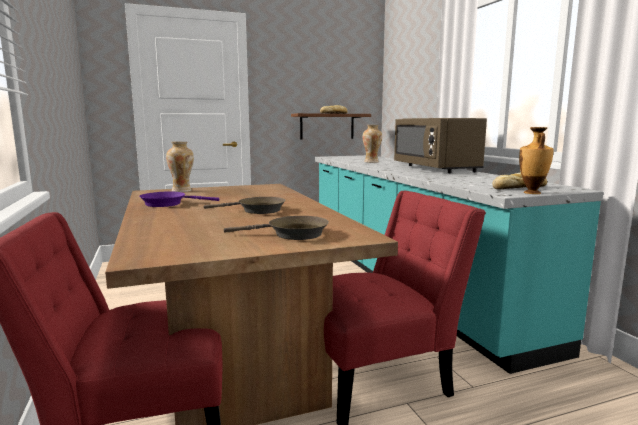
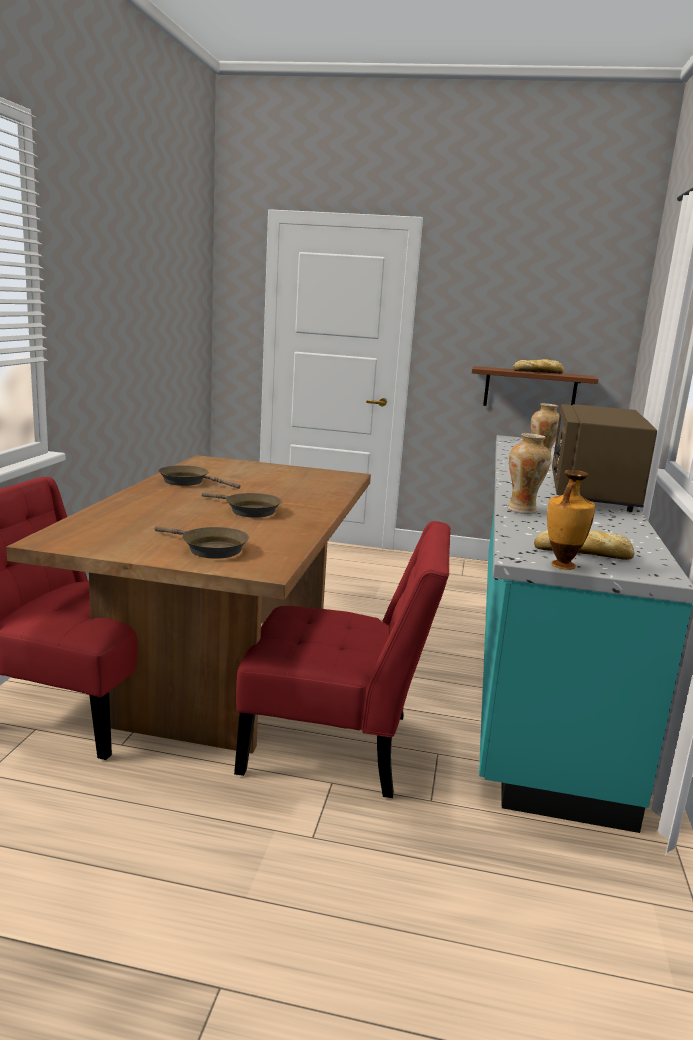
camera: 30 degrees right, 5 degrees up
(168, 204) = (188, 482): purple frying pan -> brown frying pan
(182, 191) = (238, 465): vase -> vase (523, 510)

